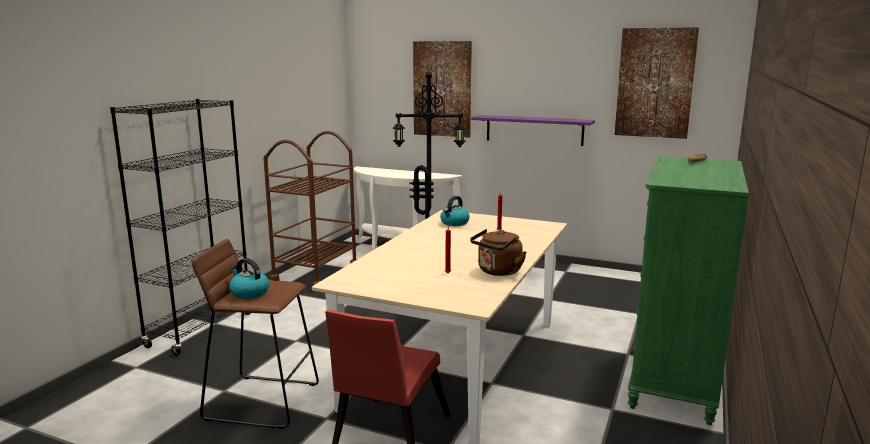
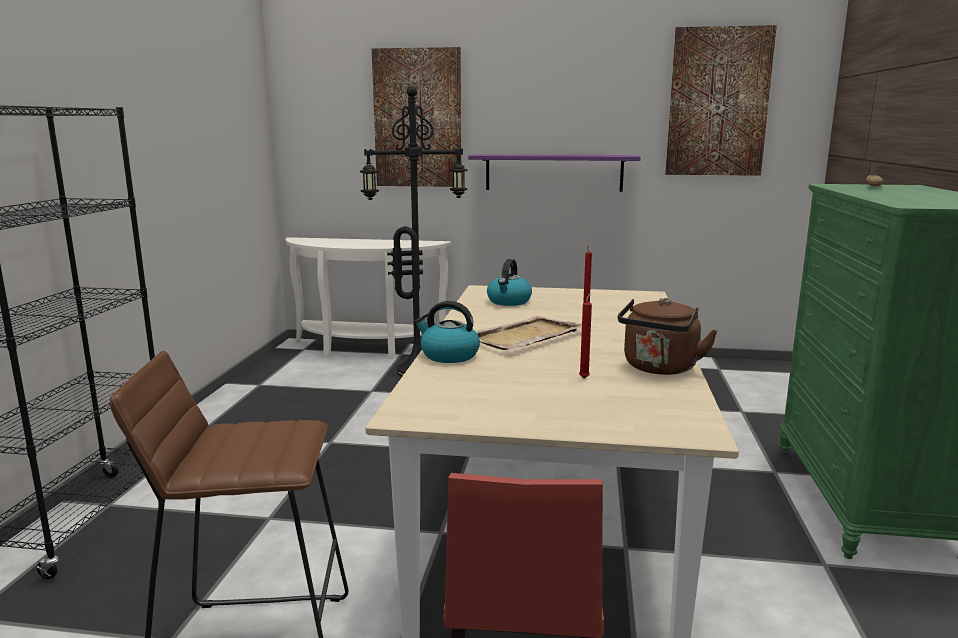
camera: 15 degrees left, 0 degrees up
(249, 293) = (230, 452): kettle -> kettle (448, 355)
(315, 274) = (254, 402): brown cart -> none
(439, 246) = (523, 336): none -> beige tray

